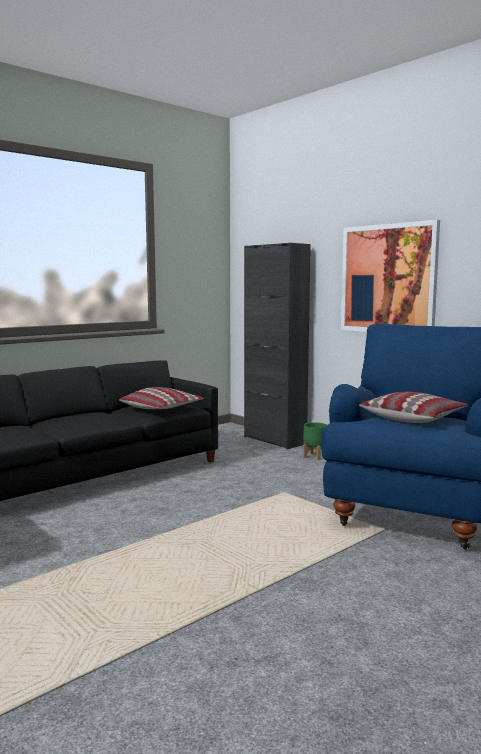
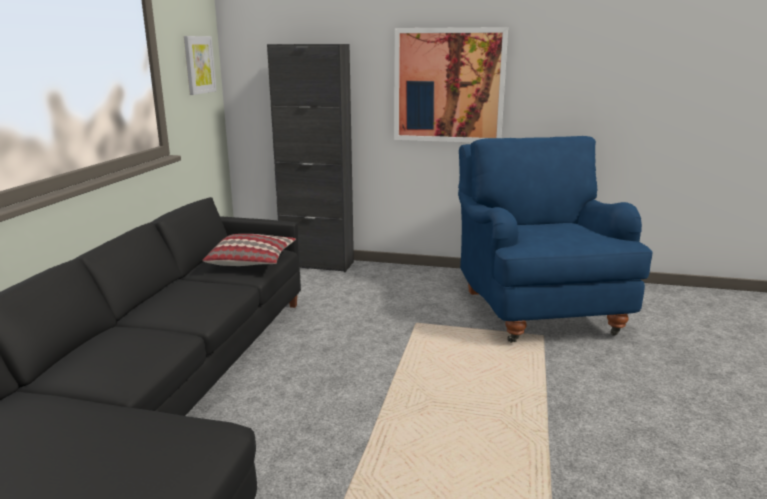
camera: 35 degrees left, 10 degrees up
(202, 264) = (199, 65): none -> picture
(314, 456) = (381, 274): green planter -> none
(413, 418) = (553, 230): pillow -> none

